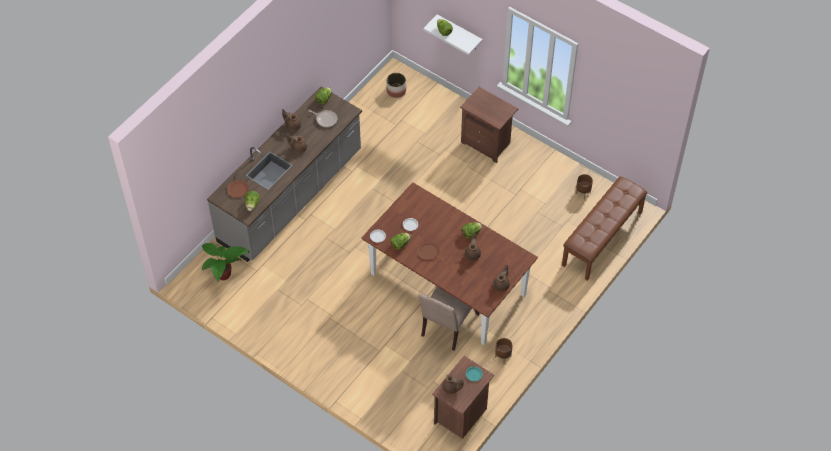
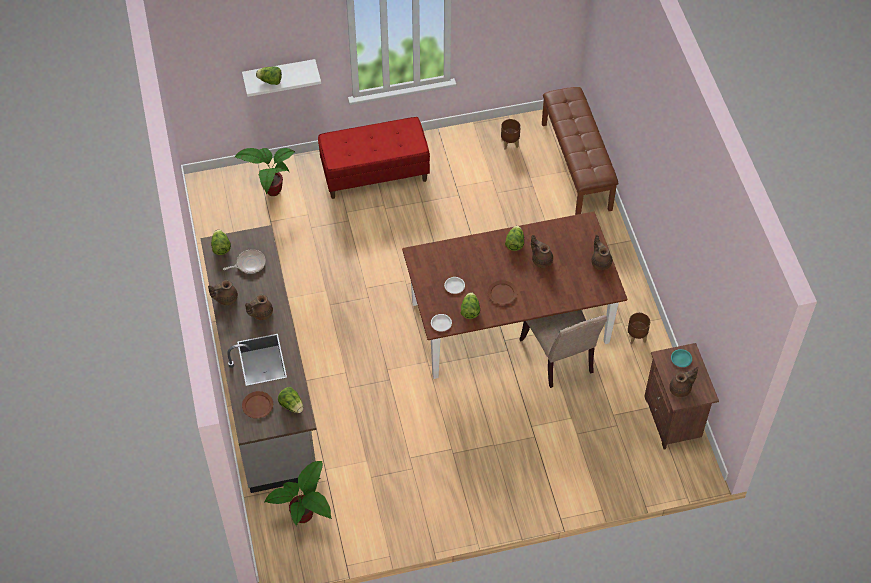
camera: 50 degrees left, 0 degrees up
(396, 90) = (230, 200): planter -> none
(422, 104) = (270, 191): none -> potted plant
(487, 143) = (375, 173): brown nightstand -> red bench

